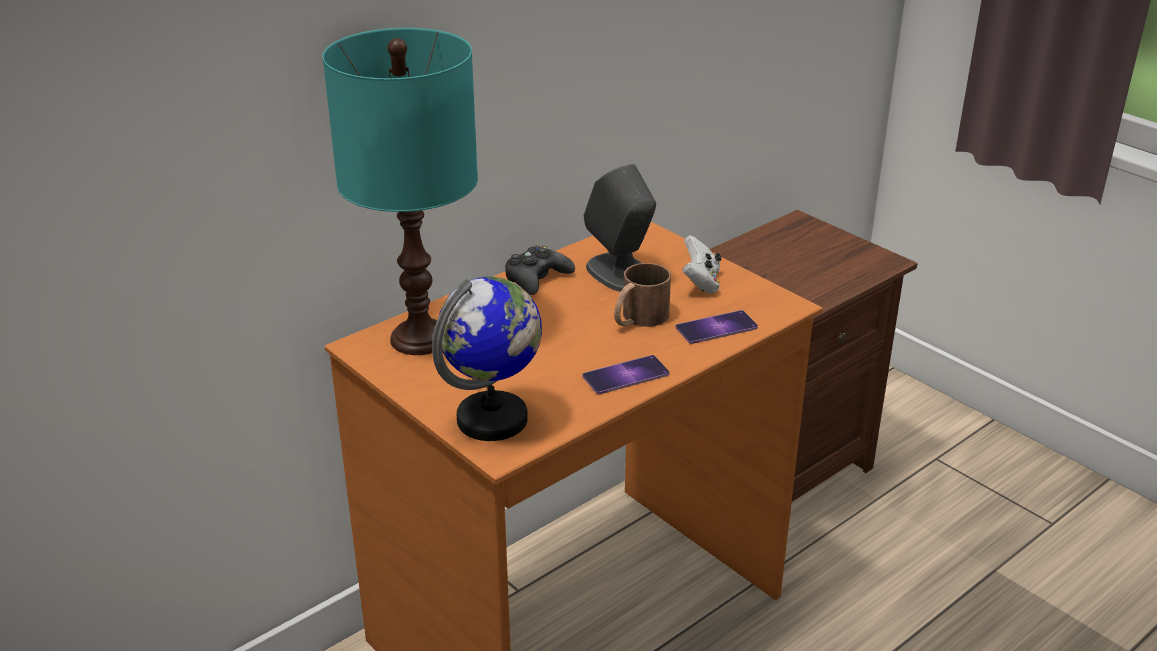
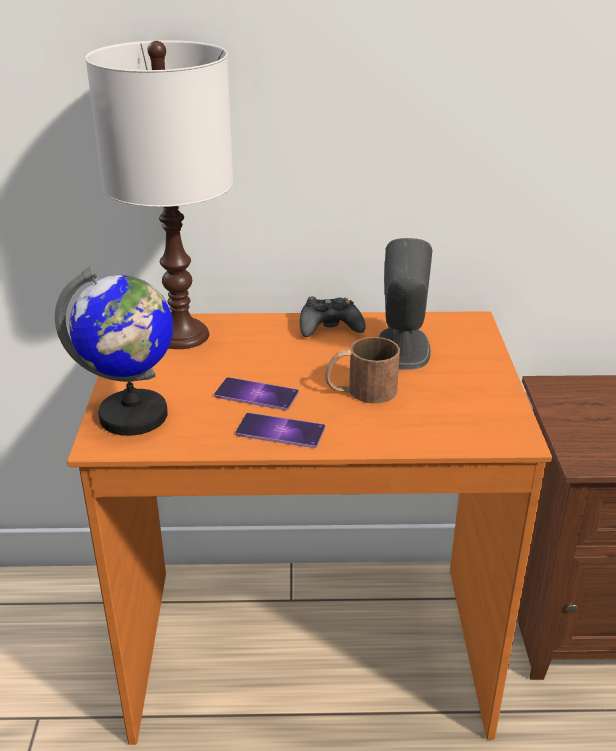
camera: 40 degrees right, 0 degrees up
(420, 338) = (182, 335): turquoise table lamp -> white table lamp
(700, 282) = (461, 384): white game controller -> none
(716, 327) = (417, 428): phone -> phone (256, 394)

